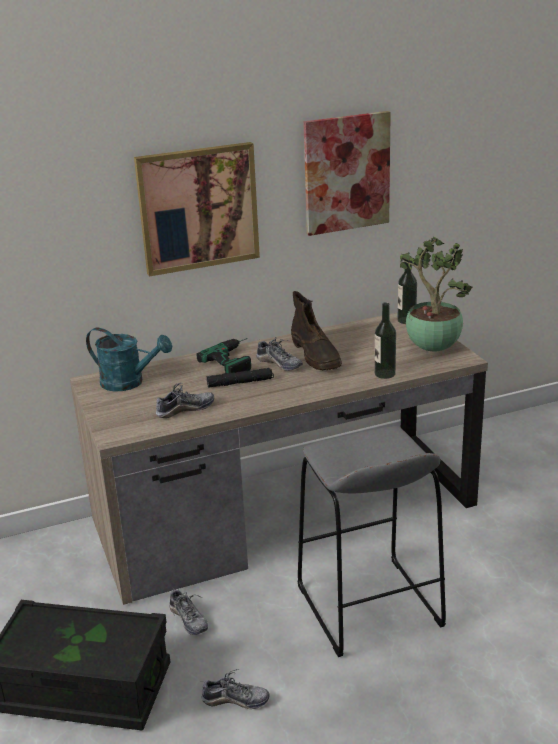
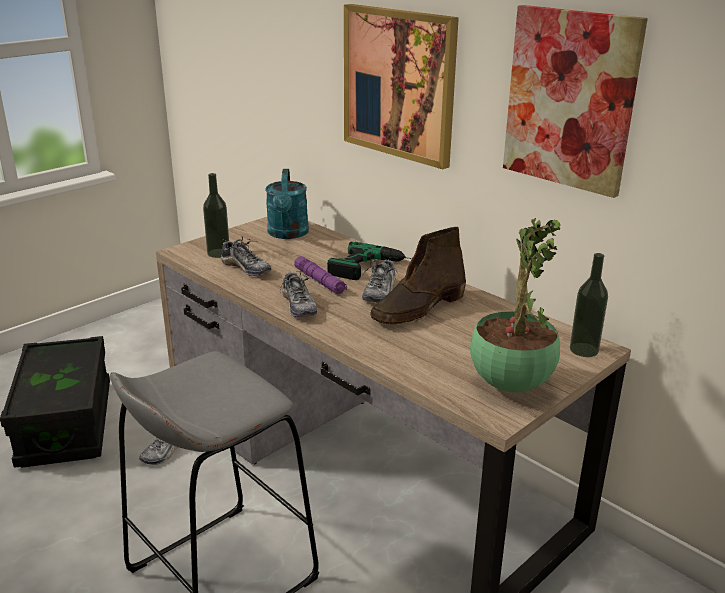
camera: 65 degrees right, 0 degrees up
(235, 700) = (58, 513): shoe -> shoe (299, 306)
(240, 383) = (319, 281): black flashlight -> purple flashlight
(385, 374) = (402, 361): bottle -> bottle (218, 253)

